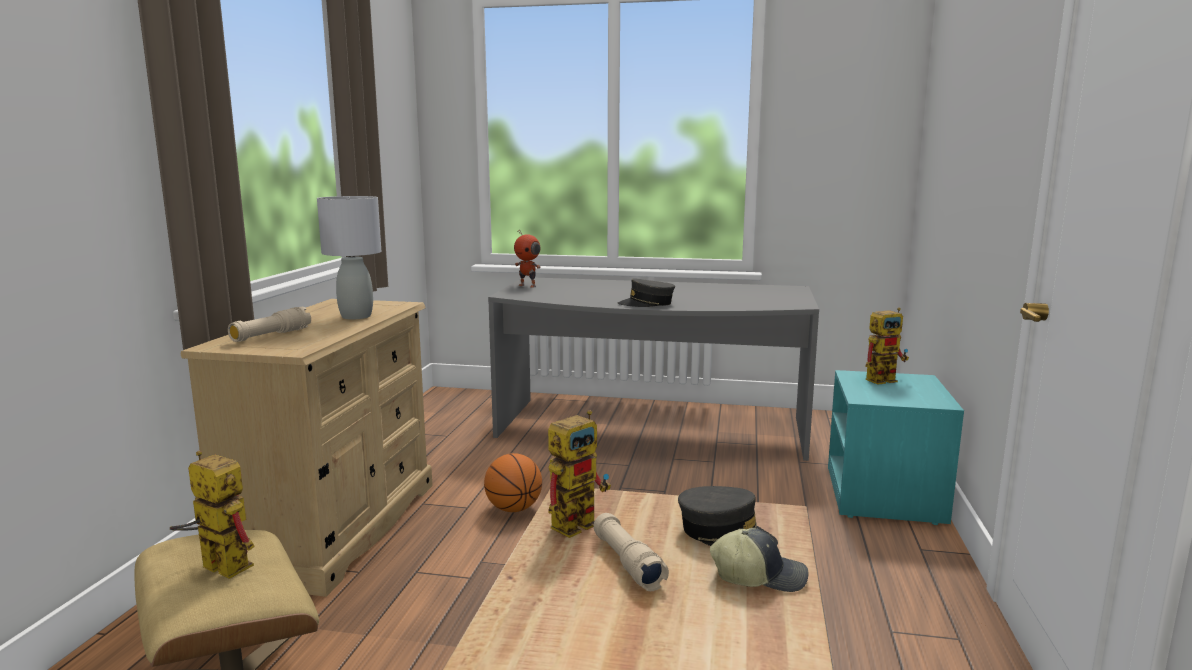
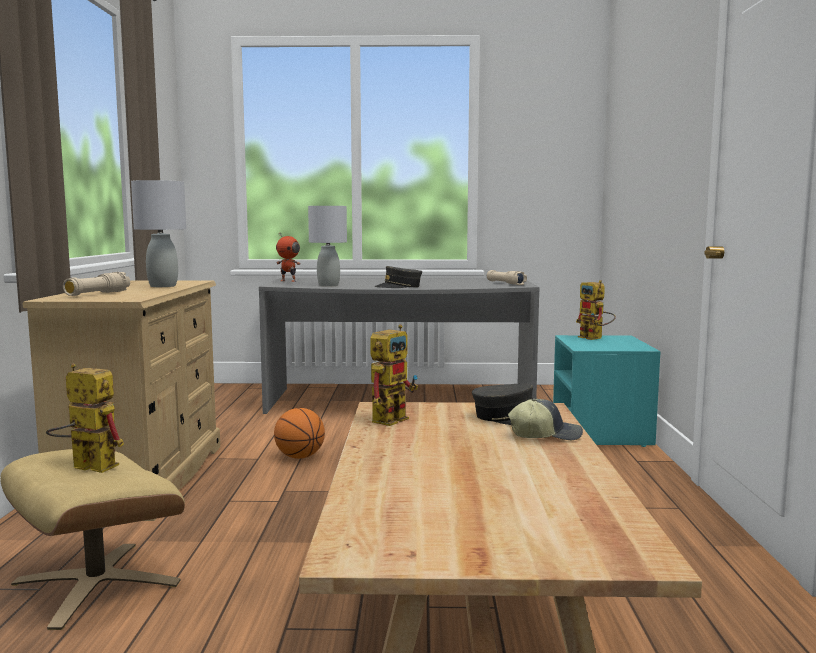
camera: 10 degrees left, 5 degrees down
(566, 297) = (328, 285): none -> grey table lamp
(627, 563) = (442, 435): beige flashlight -> beige flashlight (505, 283)
(884, 379) = (595, 338): toy robot -> toy robot turned 90 degrees clockwise

